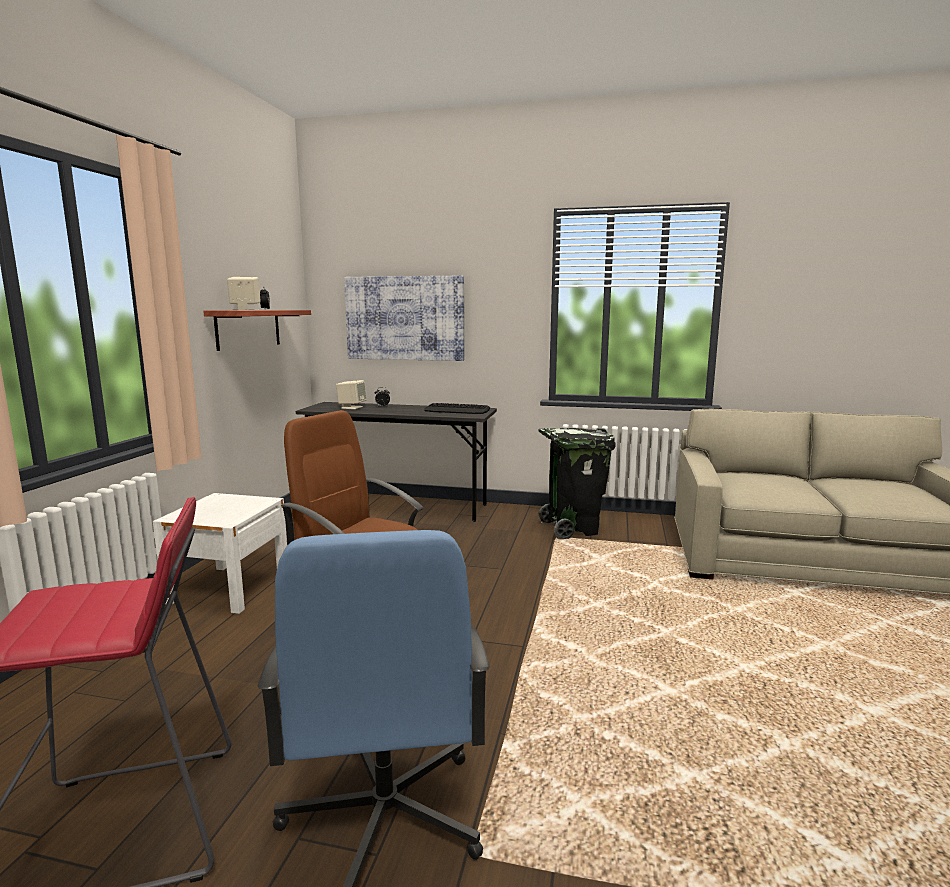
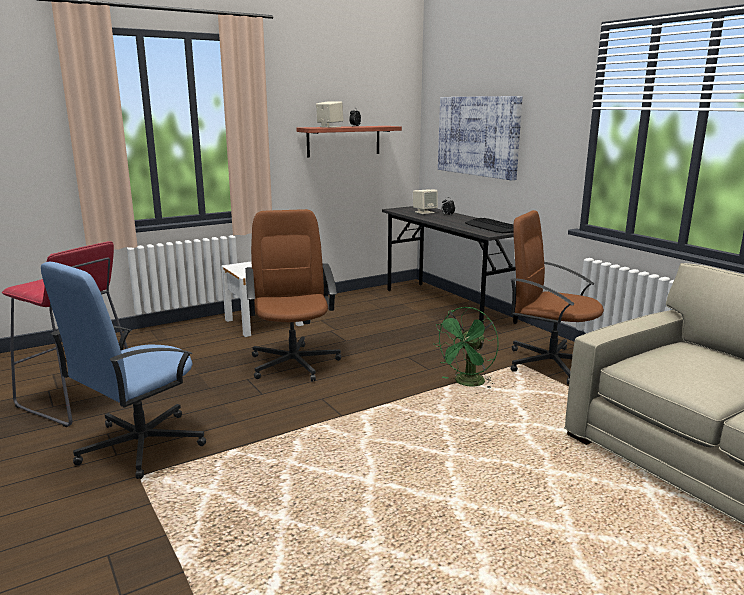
camera: 45 degrees right, 5 degrees up
(555, 568) = (467, 384): none -> green fan
(572, 529) = (549, 363): black trash can -> brown office chair

